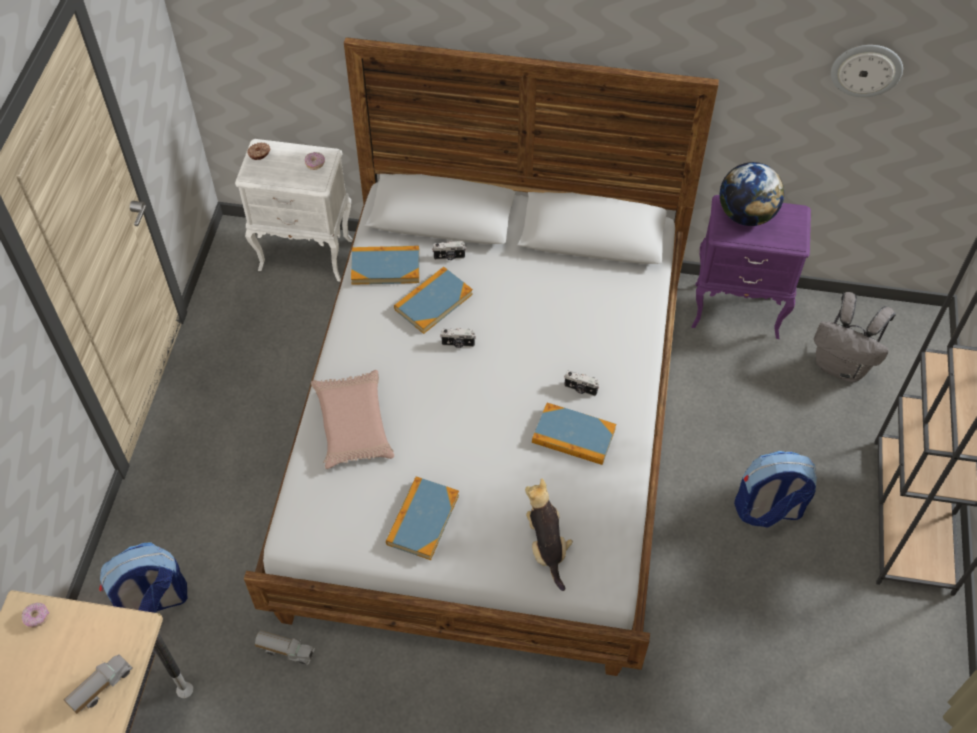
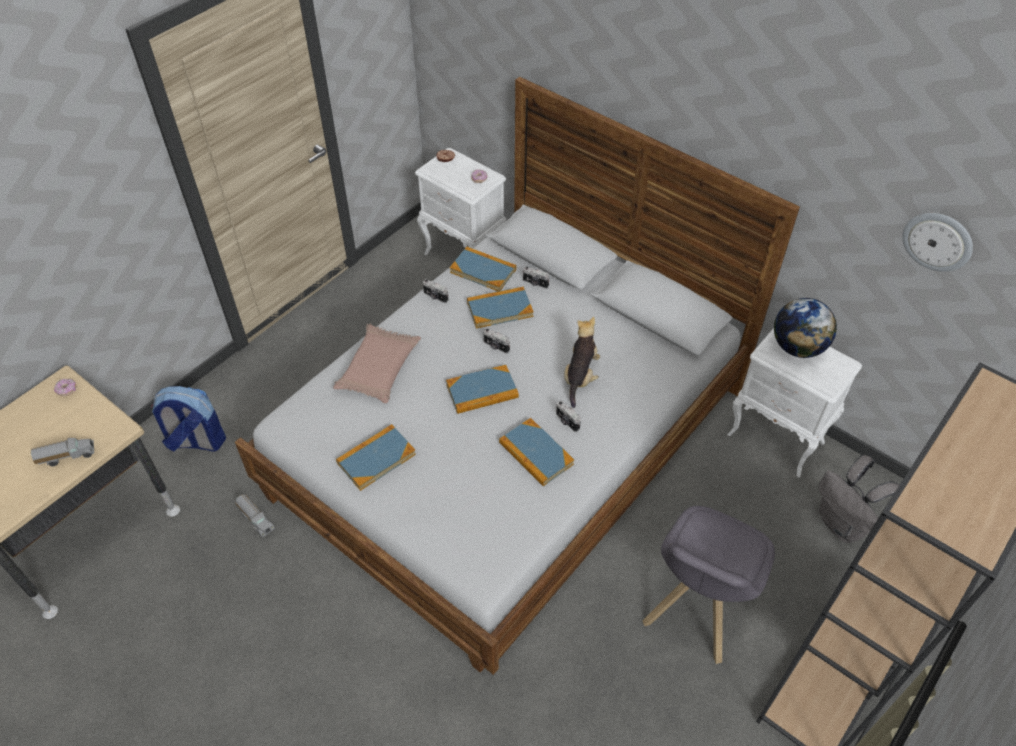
camera: 30 degrees right, 5 degrees down
(356, 318) = (435, 297): none -> camera
(478, 398) = (482, 391): none -> book
(546, 546) = (455, 526): plush toy -> plush toy (580, 376)
(737, 310) = (776, 439): purple nightstand -> white nightstand
(767, 509) = (697, 608): backpack -> grey chair

